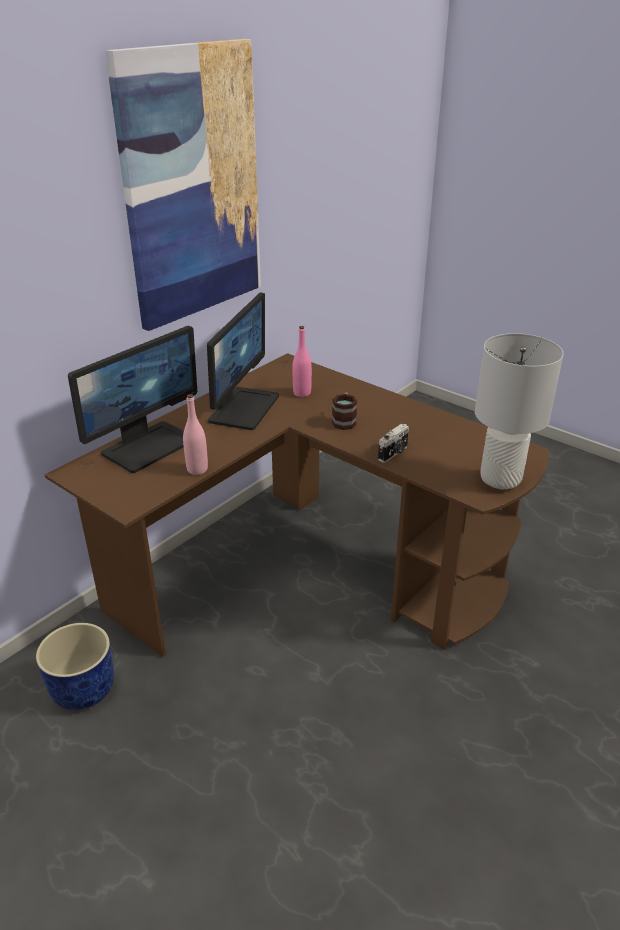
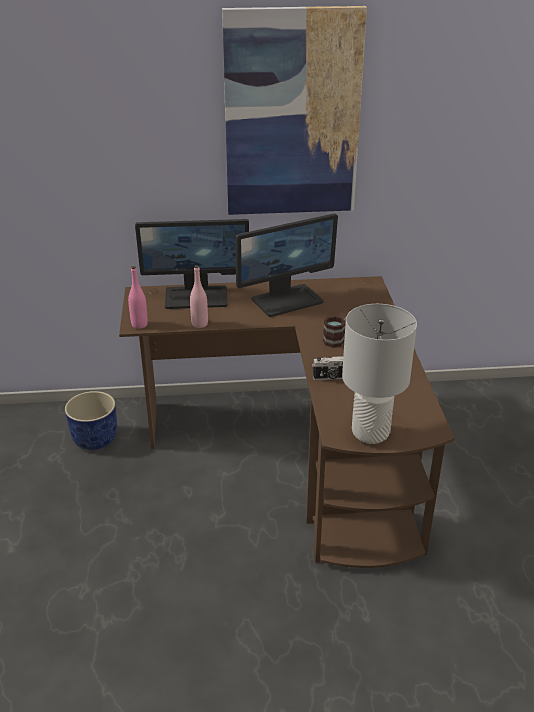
camera: 45 degrees right, 0 degrees up
(302, 393) = (341, 308): pink bottle -> pink bottle (139, 325)

